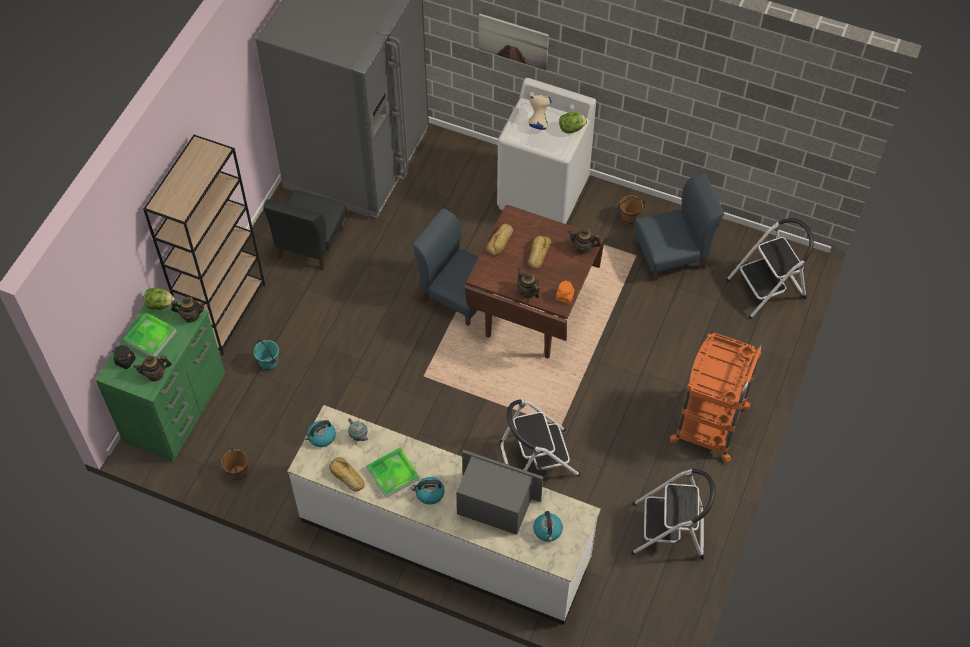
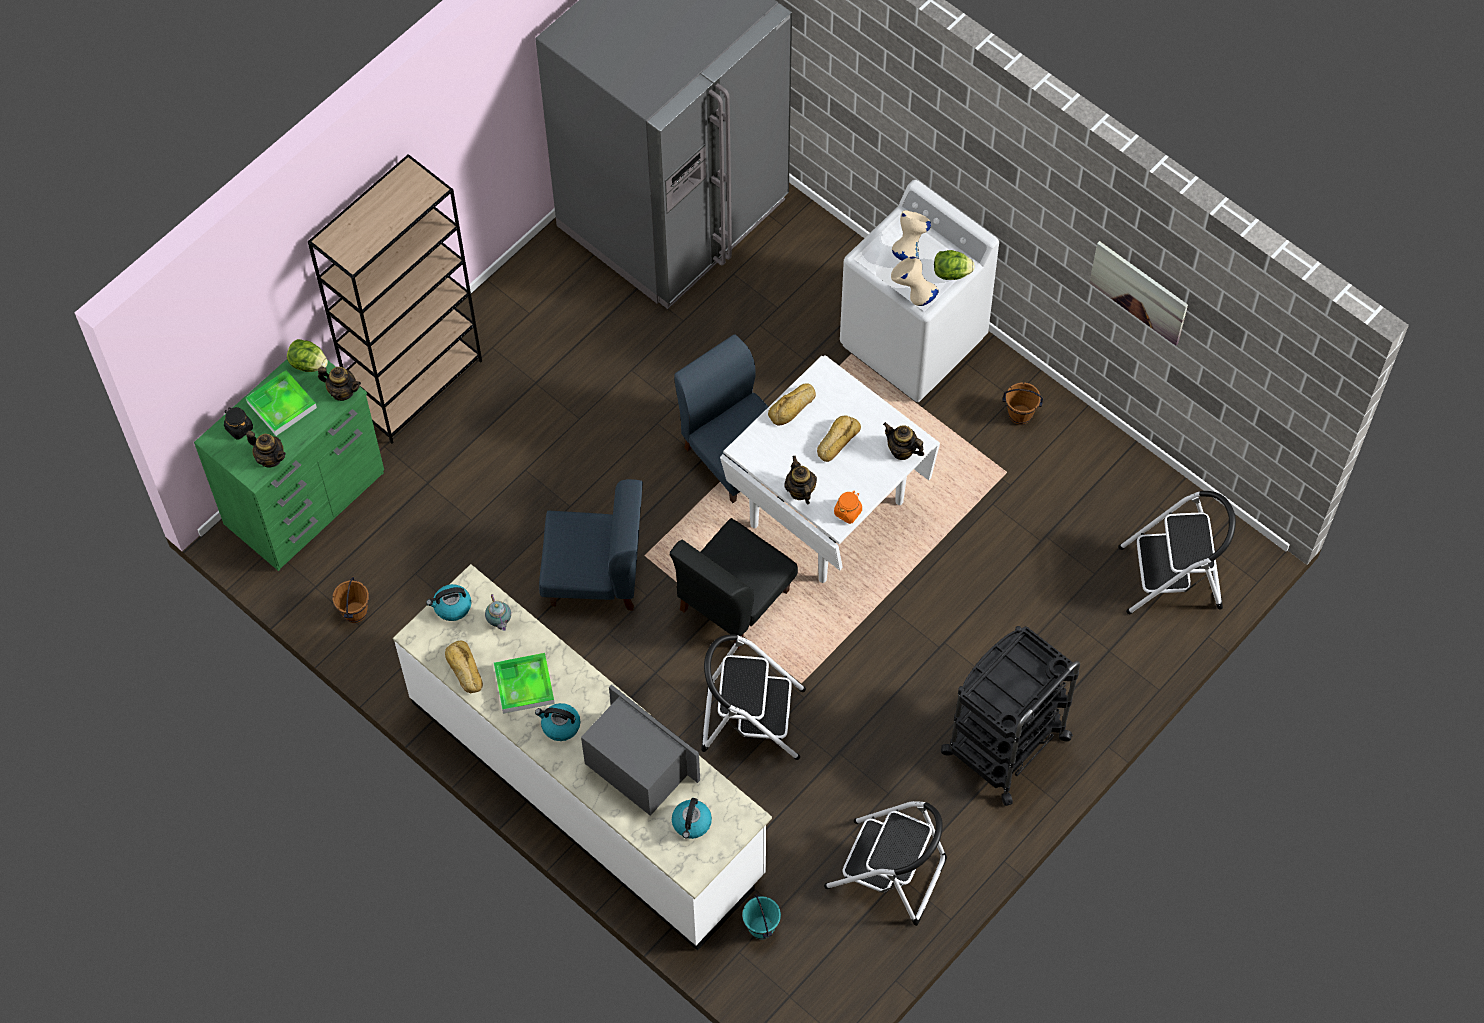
camera: 20 degrees right, 5 degrees up
(155, 374) = (270, 458): teapot -> teapot turned 150 degrees counterclockwise
(269, 364) = (447, 474): turquoise bucket -> turquoise bucket (761, 927)
(310, 243) = (563, 319): black chair -> black chair (733, 600)
(513, 41) = (904, 126): picture -> picture (1139, 292)
(533, 314) = (827, 514): brown dining table -> white dining table
(552, 149) = (913, 295): none -> beige vase
(671, 255) = (1057, 488): blue chair -> blue chair (595, 576)
(709, 424) = (1005, 744): orange cart -> black cart

